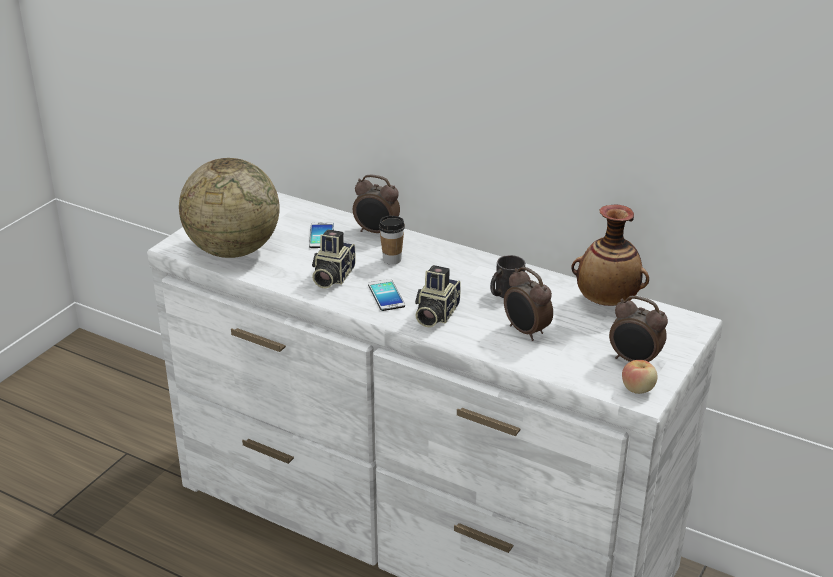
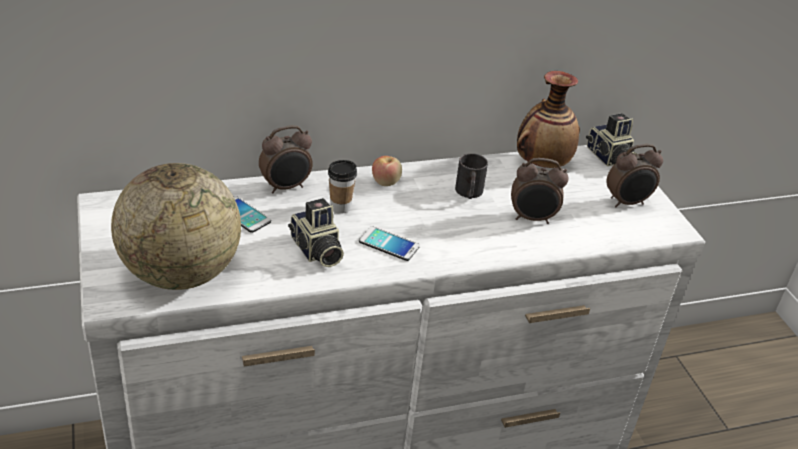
camera: 50 degrees left, 5 degrees up
(435, 314) = (450, 240): camera -> camera (609, 159)
(638, 389) = (662, 223): apple -> apple (385, 182)

